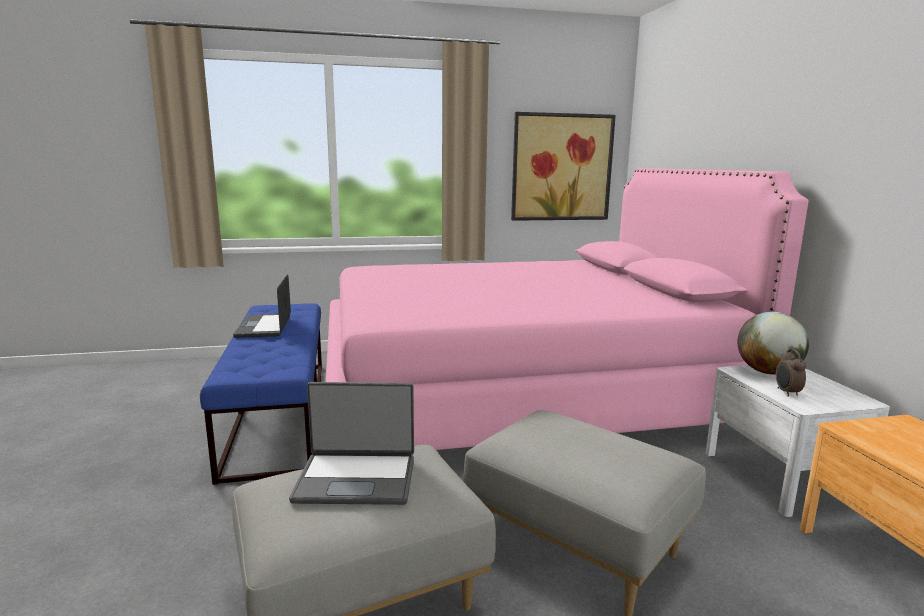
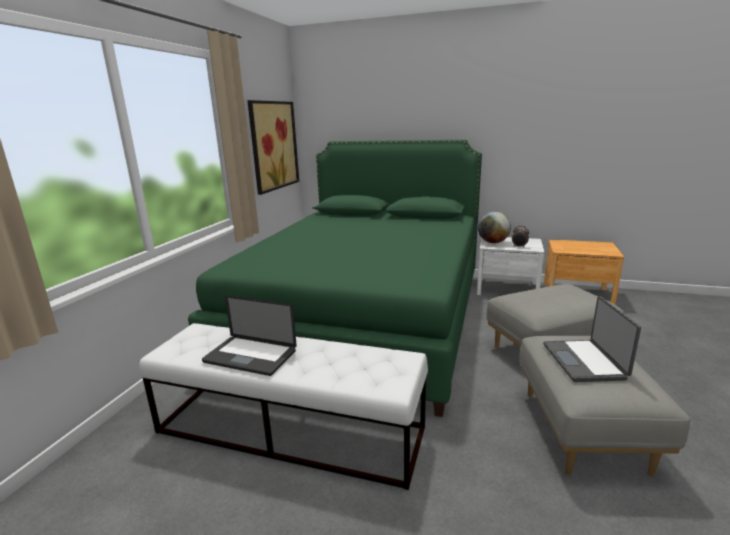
camera: 60 degrees left, 5 degrees up
(279, 413) = (290, 430): blue bench -> white bench
(357, 479) = (585, 361): laptop -> laptop turned 150 degrees clockwise
(518, 394) = (365, 317): pink bed -> green bed

